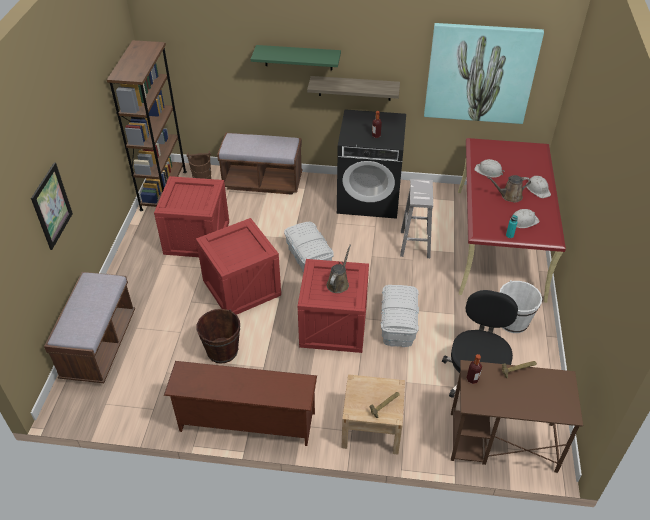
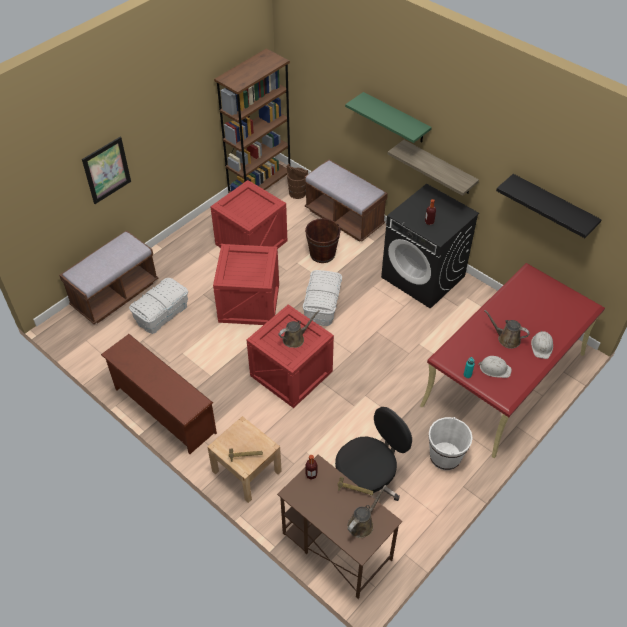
camera: 35 degrees right, 5 degrees up
(222, 351) = (193, 346): brown bucket -> brown bucket (322, 254)
(397, 324) = (343, 401): white storage box -> white storage box (162, 313)
(415, 244) = (424, 340): white stool -> none
(480, 73) = (553, 205): picture -> black shelf
(488, 171) = (512, 305): white hard hat -> none
(550, 392) = (362, 523): none -> brown watering can

